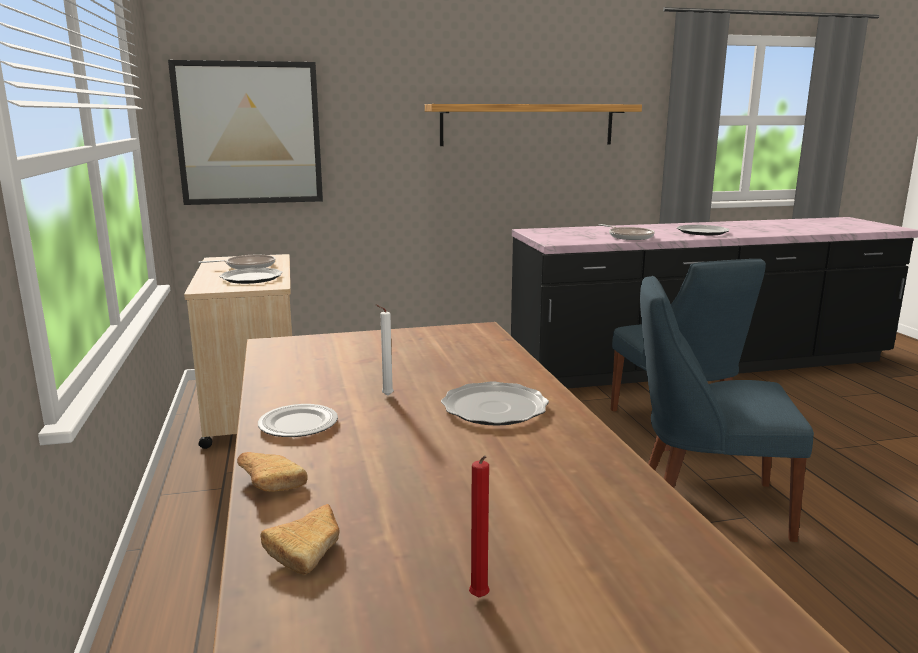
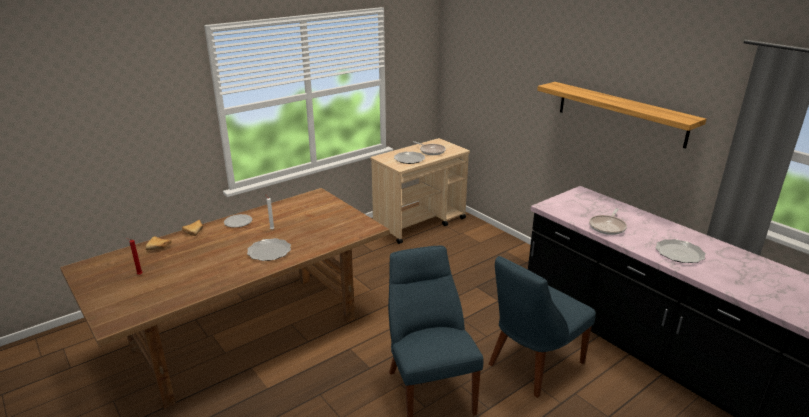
camera: 65 degrees right, 10 degrees up
(249, 133) = (470, 77): picture -> none

